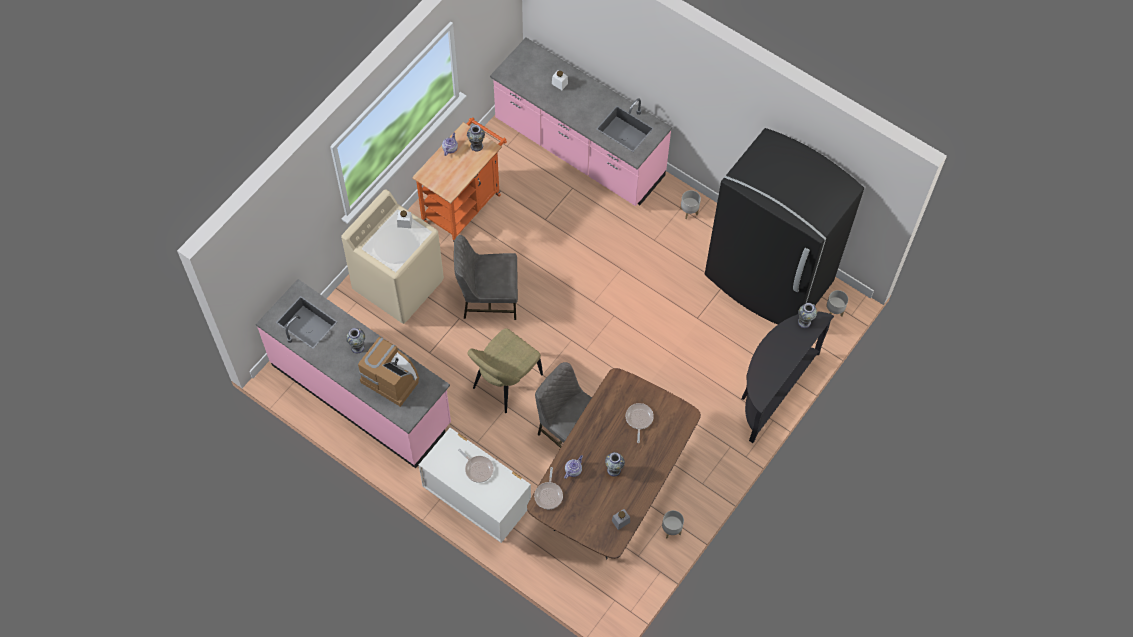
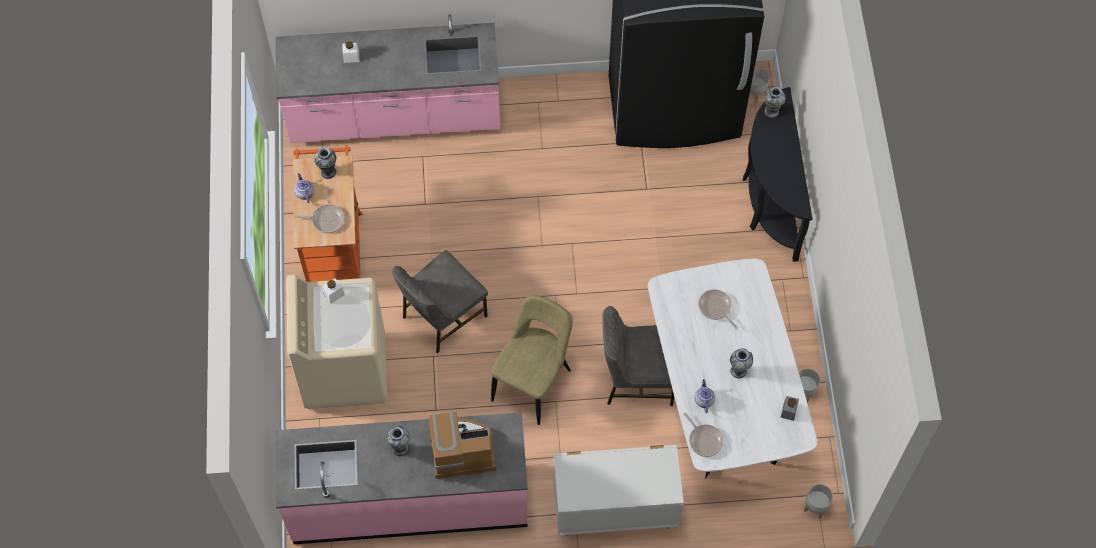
camera: 40 degrees left, 0 degrees up
(478, 468) = (616, 470): frying pan -> frying pan (326, 220)
(505, 383) = (533, 382): beige chair -> beige chair turned 150 degrees counterclockwise
(611, 490) = (720, 400): brown dining table -> white dining table
(688, 211) = (548, 100): grey planter -> grey planter (815, 507)

